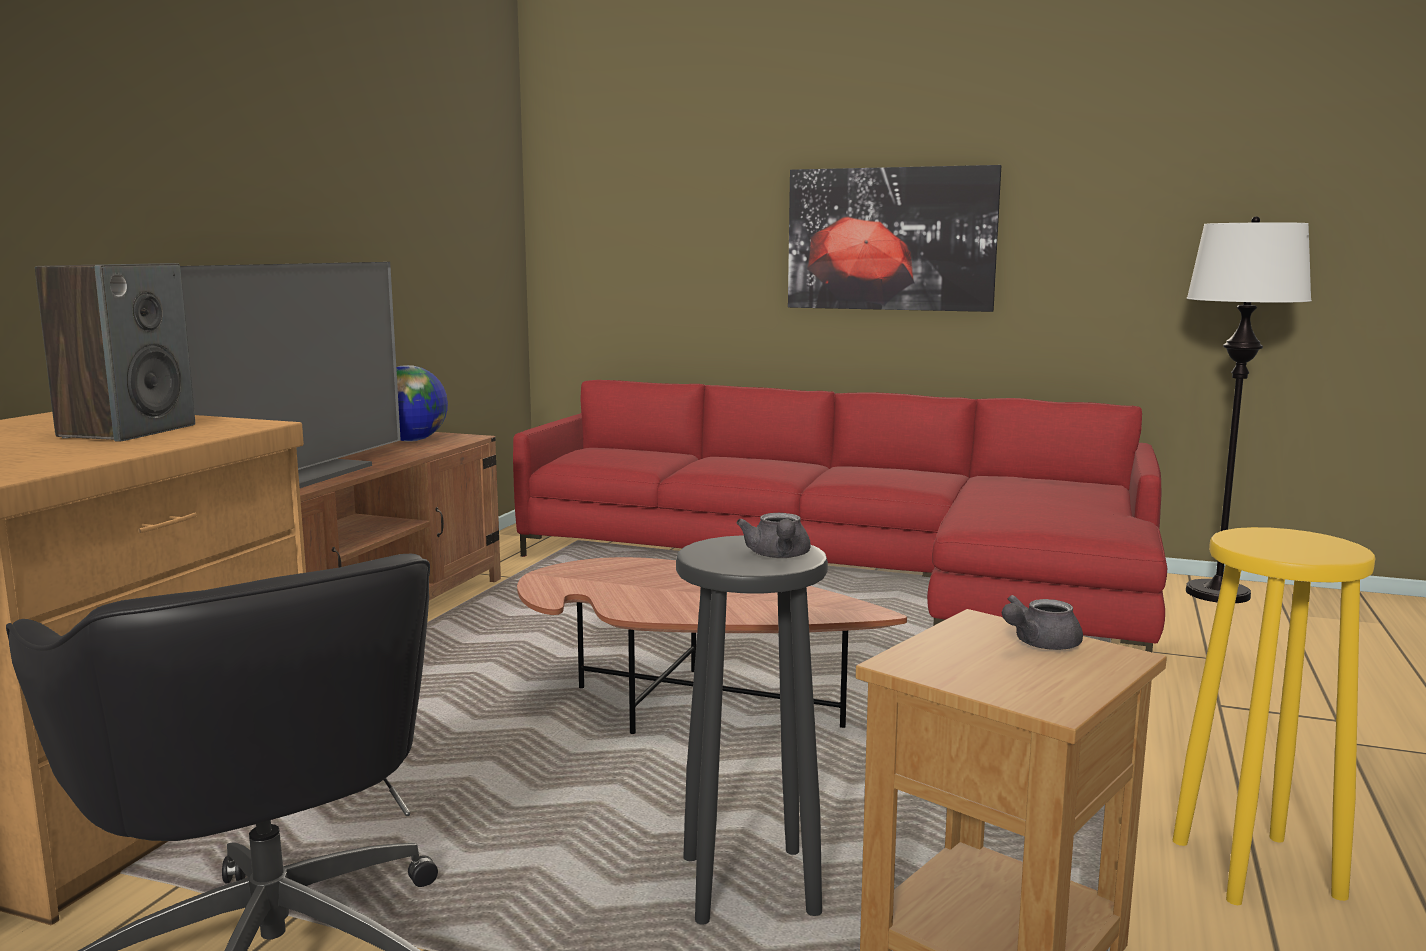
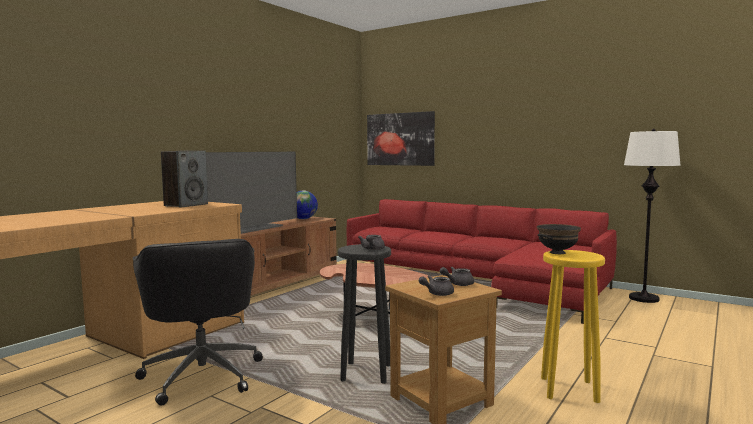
camera: 15 degrees right, 5 degrees down
(890, 239) = (502, 141): picture -> picture (400, 139)
(1028, 686) = (437, 294): none -> grey teapot
(1247, 540) = (557, 253): none -> black bowl

